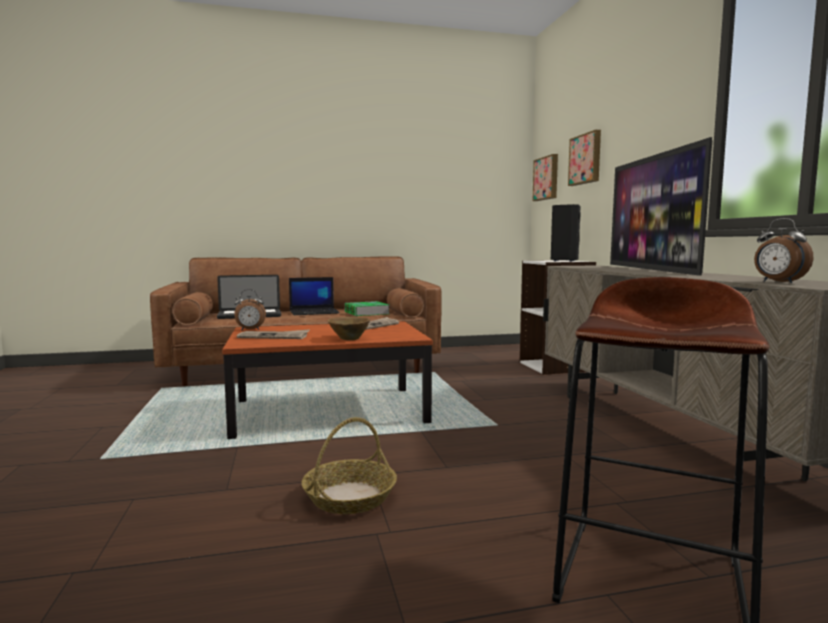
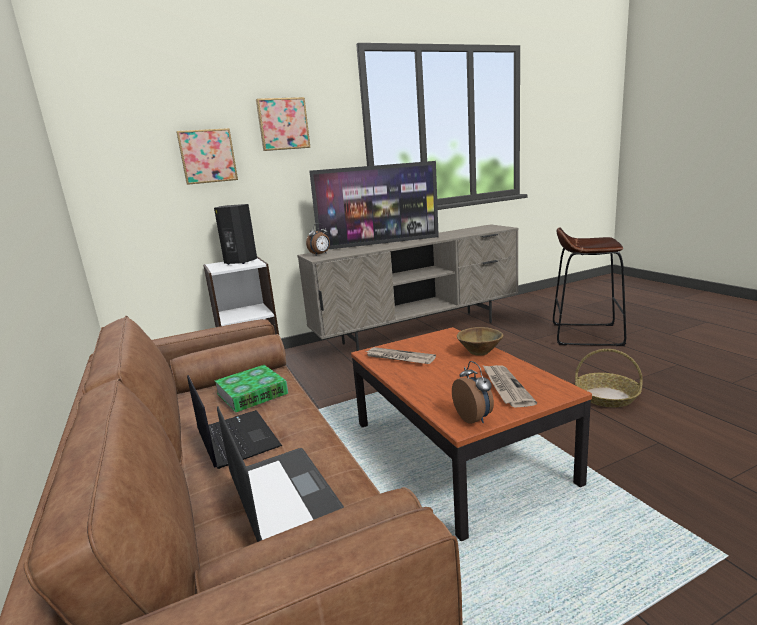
camera: 100 degrees left, 10 degrees up
(547, 178) = (114, 174): picture -> picture (283, 124)
(778, 282) = (482, 230): alarm clock -> alarm clock (320, 254)

